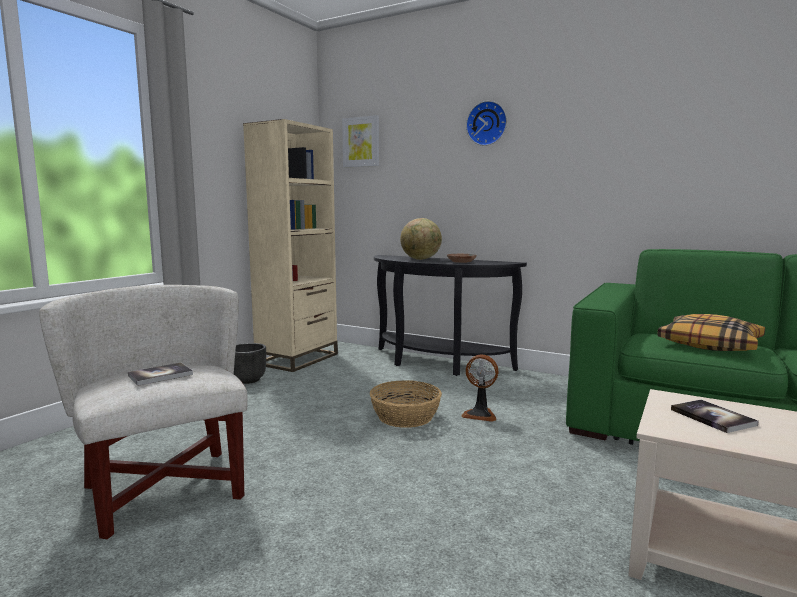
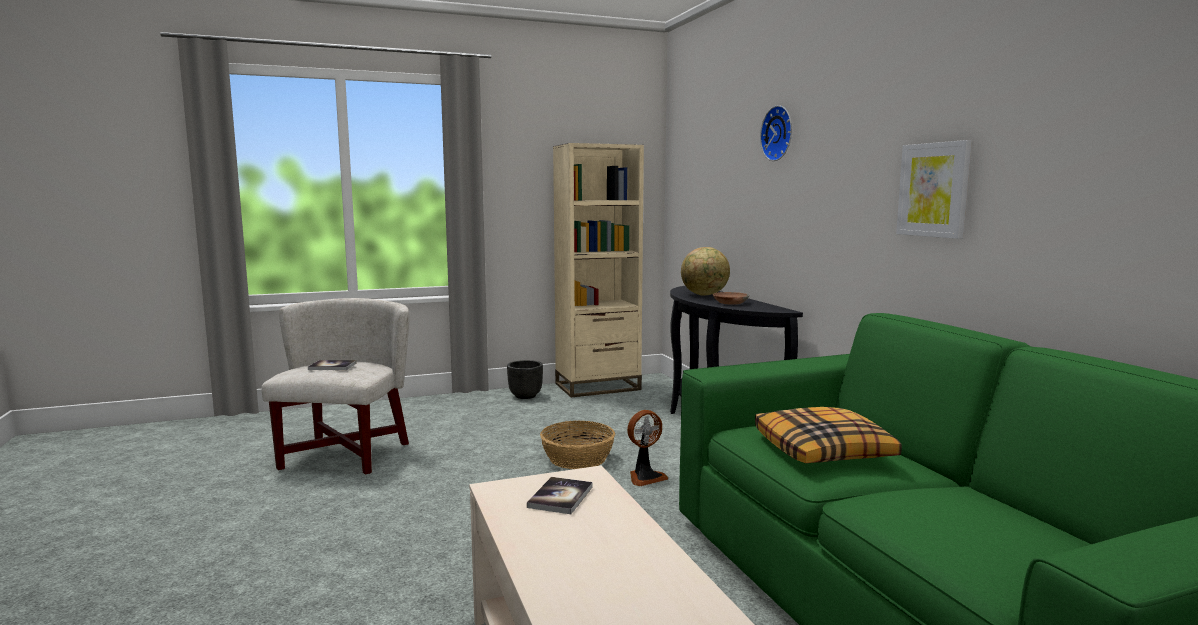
camera: 40 degrees right, 0 degrees up
(361, 142) = (690, 154): picture -> picture (934, 190)
(480, 414) = (645, 477): fan -> fan turned 90 degrees counterclockwise

